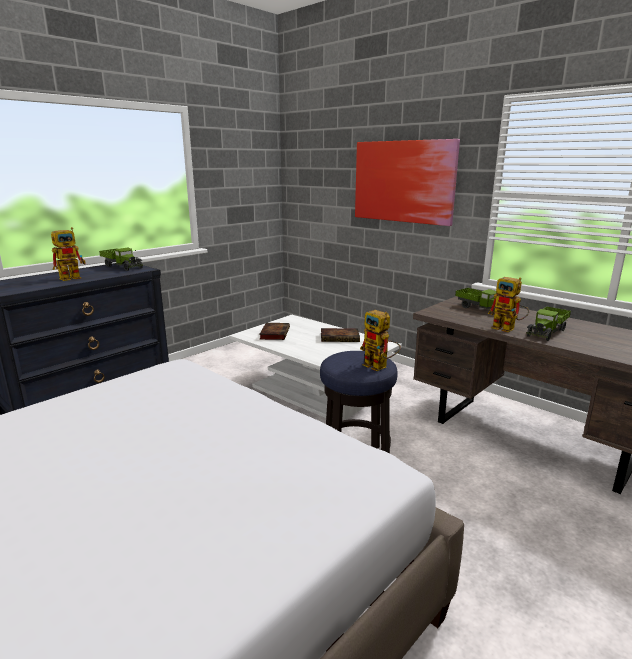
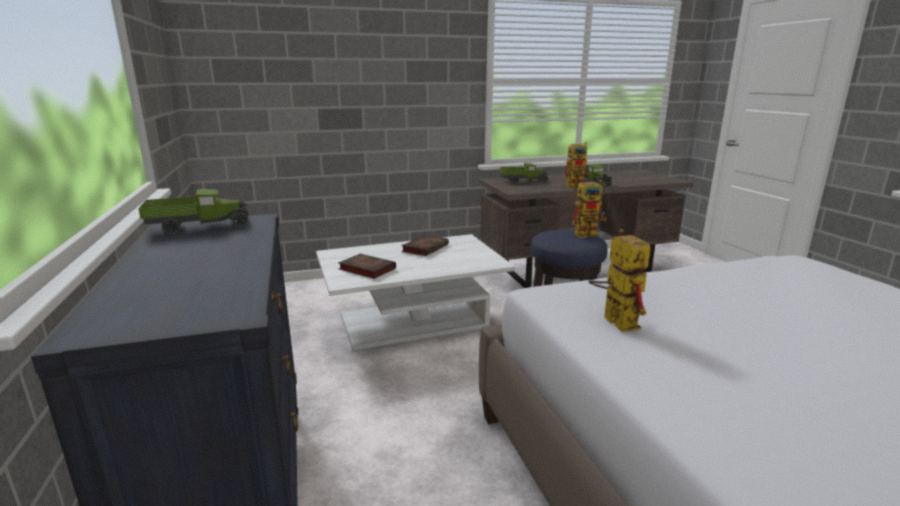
camera: 60 degrees left, 0 degrees up
(74, 277) = (214, 256): toy robot -> toy robot (613, 320)
(403, 181) = (392, 72): picture -> none

